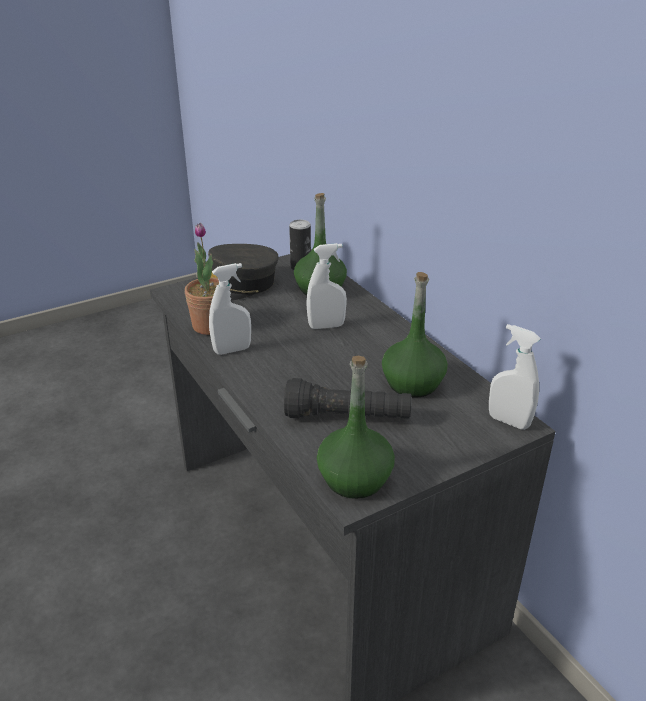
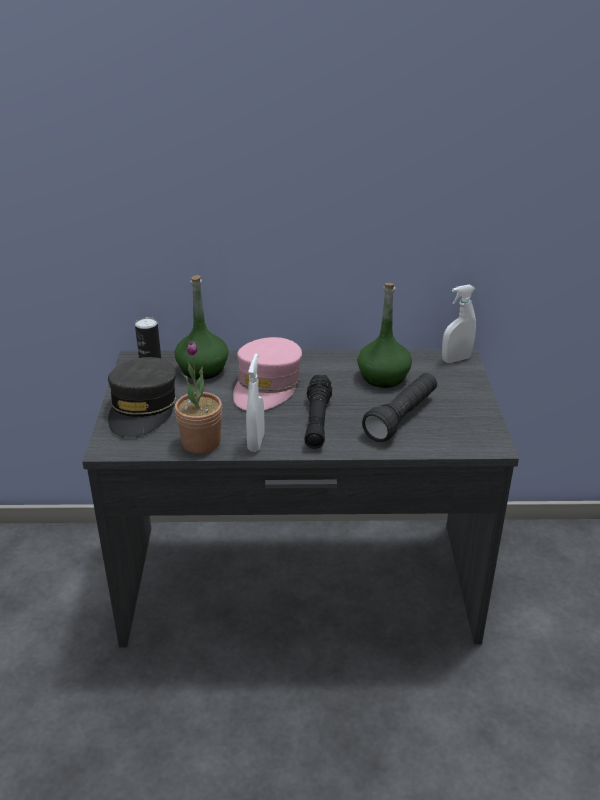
camera: 60 degrees left, 0 degrees up
(295, 369) = (317, 420): none -> black flashlight
(326, 326) = (267, 386): white spray bottle -> pink cap
(354, 478) = (473, 438): green bottle -> none

